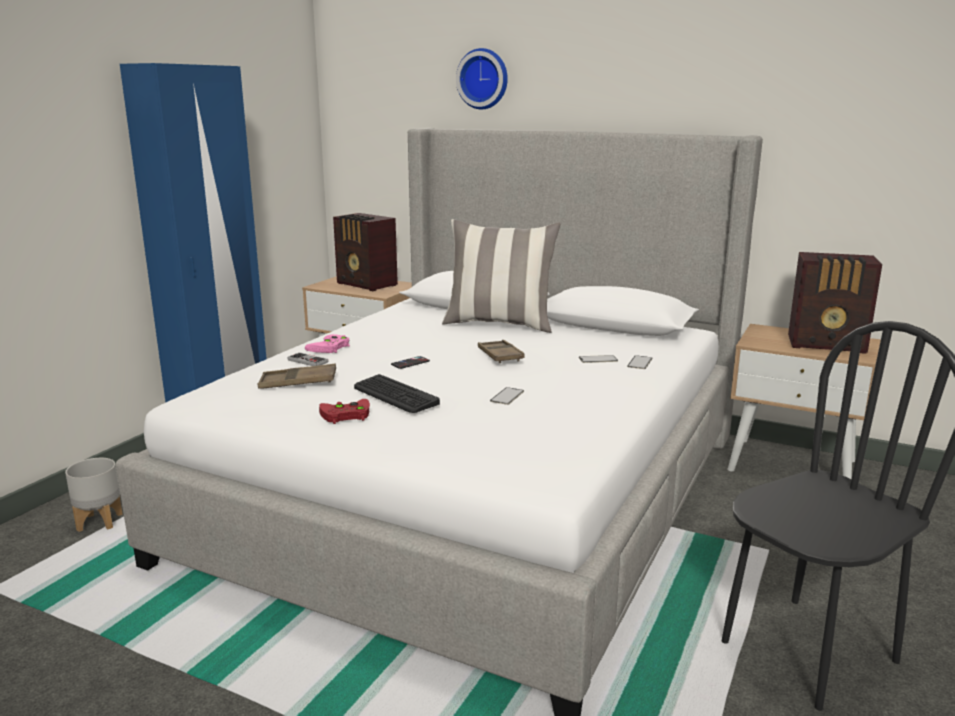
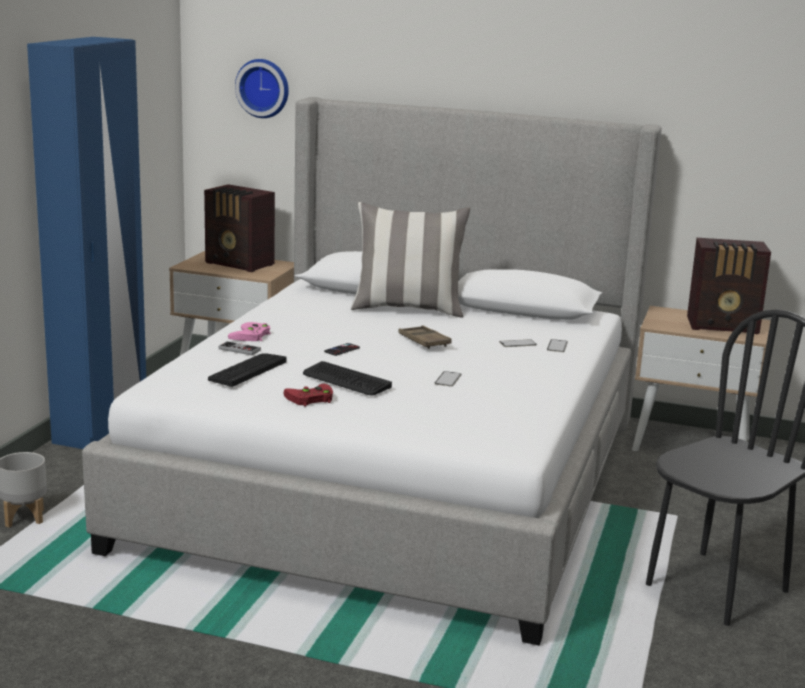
camera: 10 degrees left, 0 degrees up
(298, 382) = (247, 370): brown tray -> keyboard
(483, 79) = (376, 49): wall clock -> wall clock (263, 88)

